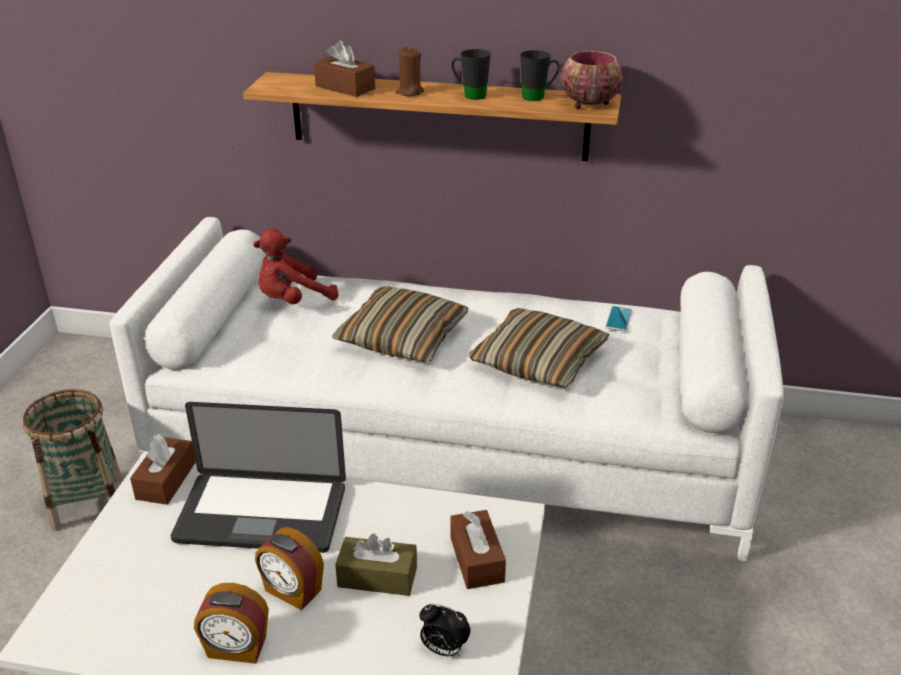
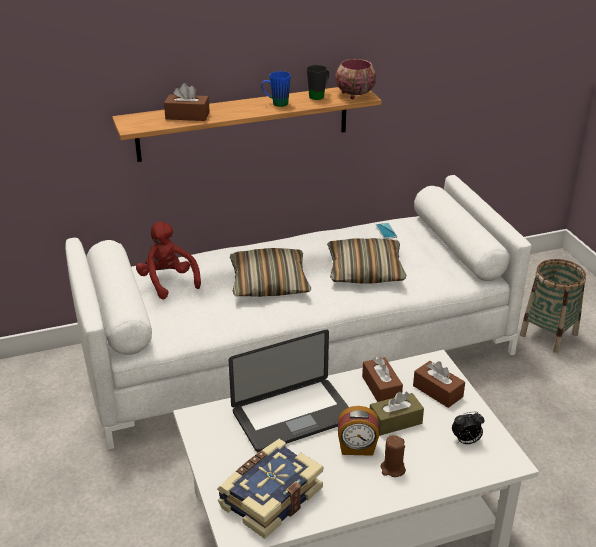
camera: 30 degrees left, 0 degrees up
(88, 502) = (81, 481): basket -> basket (548, 334)
(126, 606) = (269, 497): none -> book
(166, 480) = (210, 421): brown tissue box -> brown tissue box (381, 388)
(236, 648) = (359, 489): alarm clock -> none
(293, 300) = (168, 282): red plush toy -> red plush toy turned 120 degrees clockwise
(409, 92) = (235, 110): brown candle -> brown candle (392, 469)
(469, 95) = (276, 103): black mug -> blue mug

